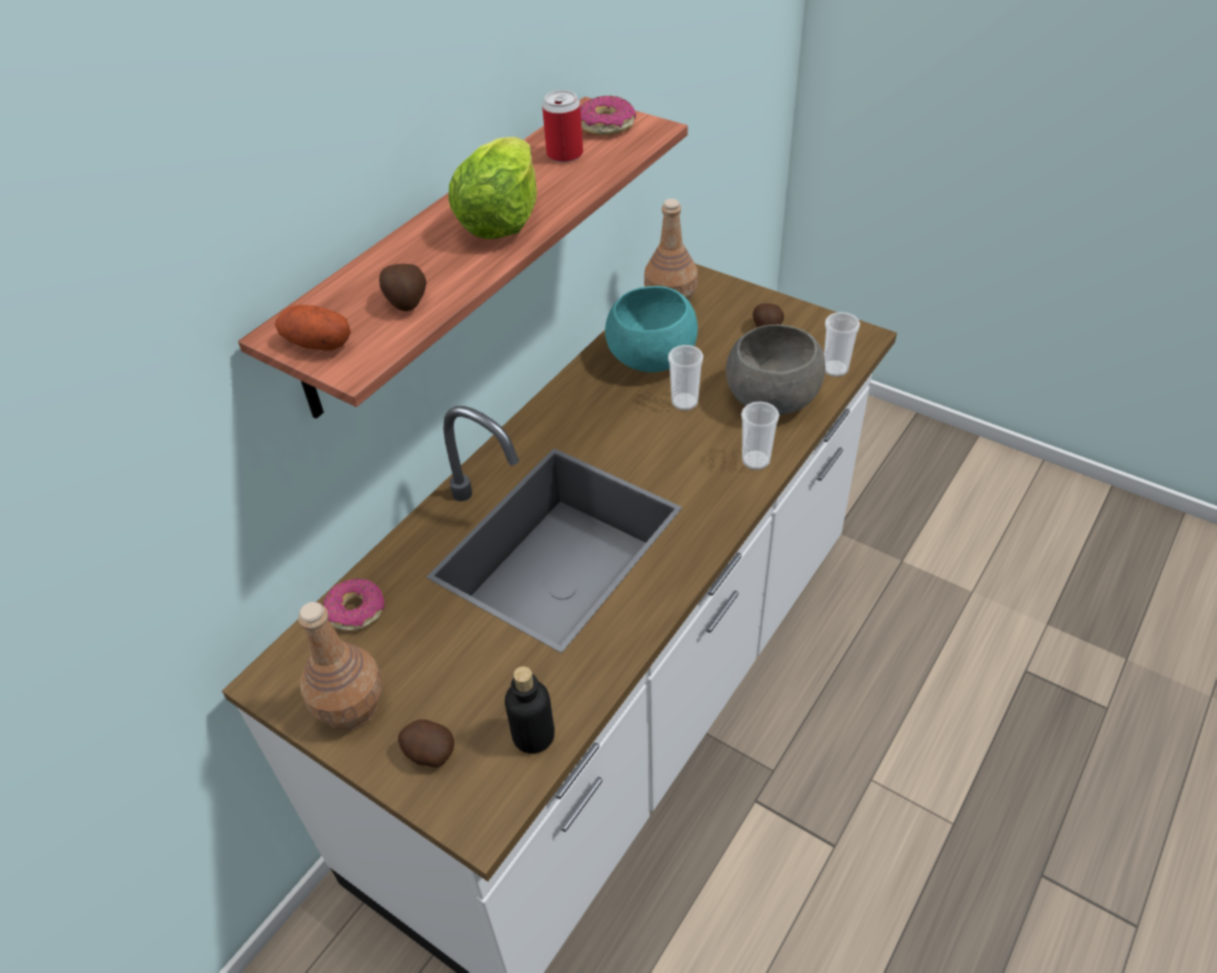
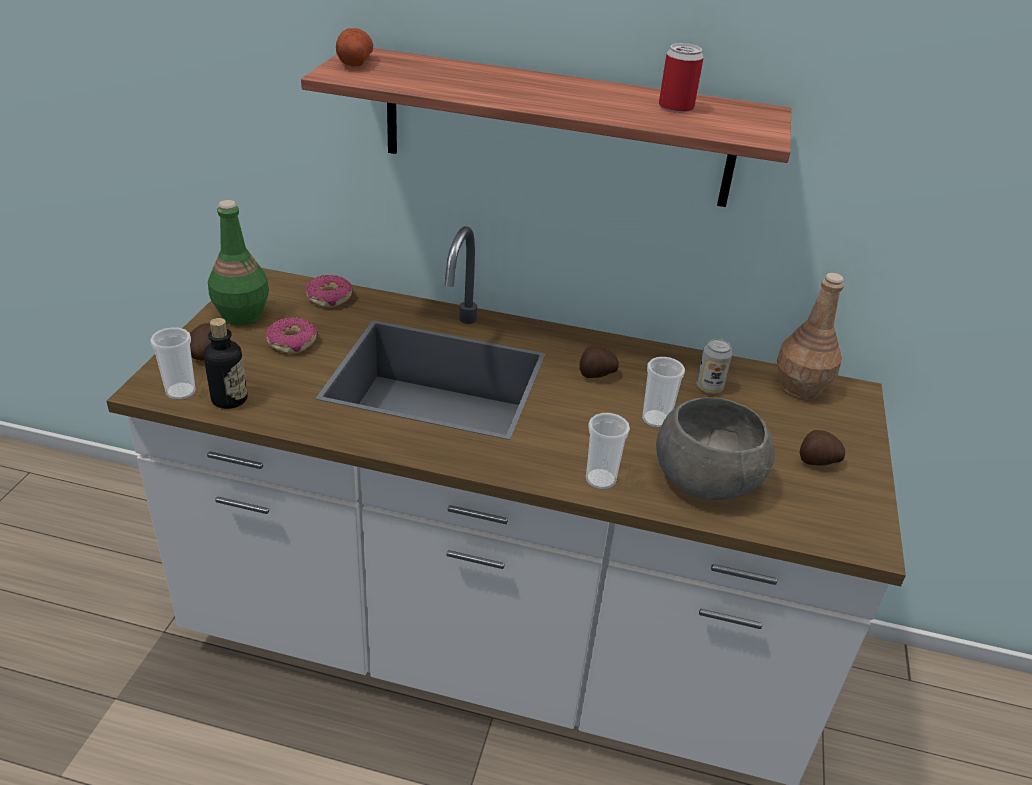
camera: 65 degrees right, 10 degrees down
(352, 708) = (242, 315): brown bottle -> green bottle
(406, 302) = (417, 79): potato -> potato (596, 374)
(501, 220) = (550, 95): lettuce -> none
(606, 125) = (745, 118): donut -> donut (292, 342)
(651, 355) = (709, 387): turquoise bowl -> can
(835, 369) = (790, 524): cup -> cup (181, 392)

